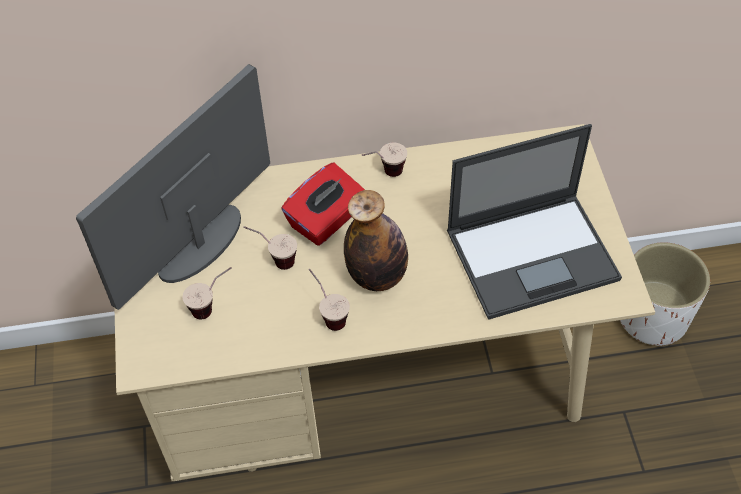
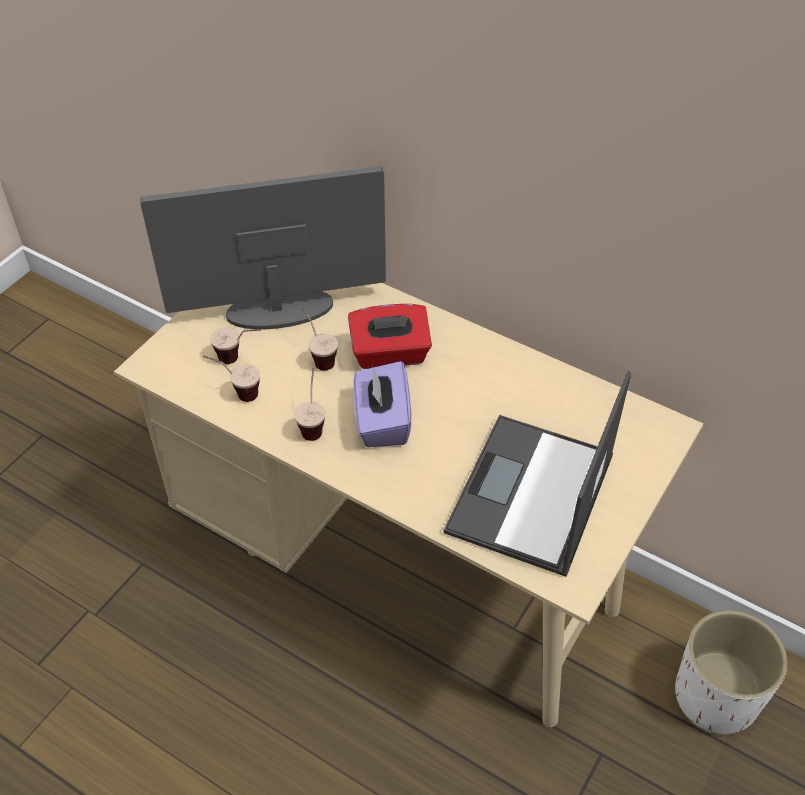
camera: 40 degrees right, 5 degrees down
(377, 276) = (382, 422): bottle -> purple tissue box
(384, 174) = (474, 350): cup -> cup (236, 393)
(533, 254) = (530, 496): laptop -> laptop turned 90 degrees clockwise

